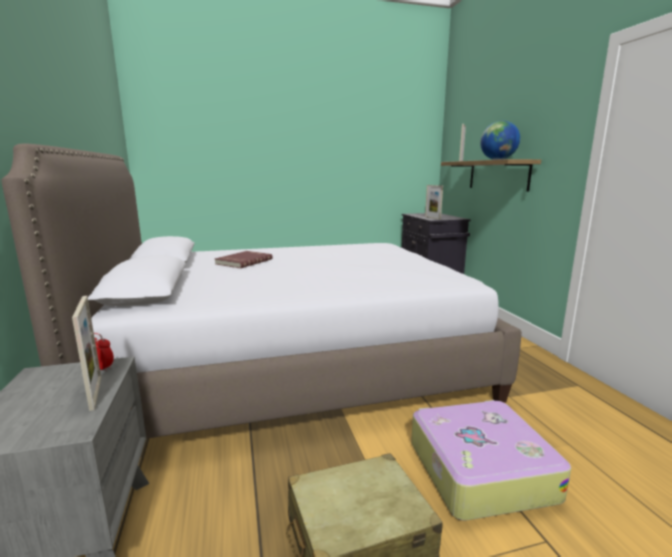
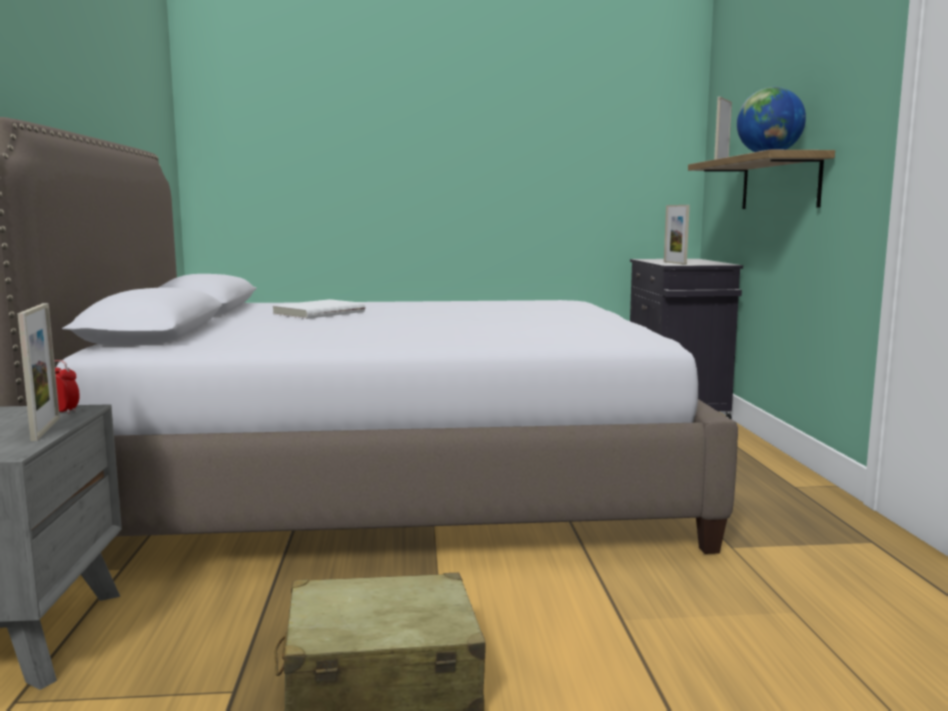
camera: 10 degrees right, 5 degrees down
(243, 261) = (318, 312): red book -> white book
(478, 469) = (614, 626): suitcase -> none

